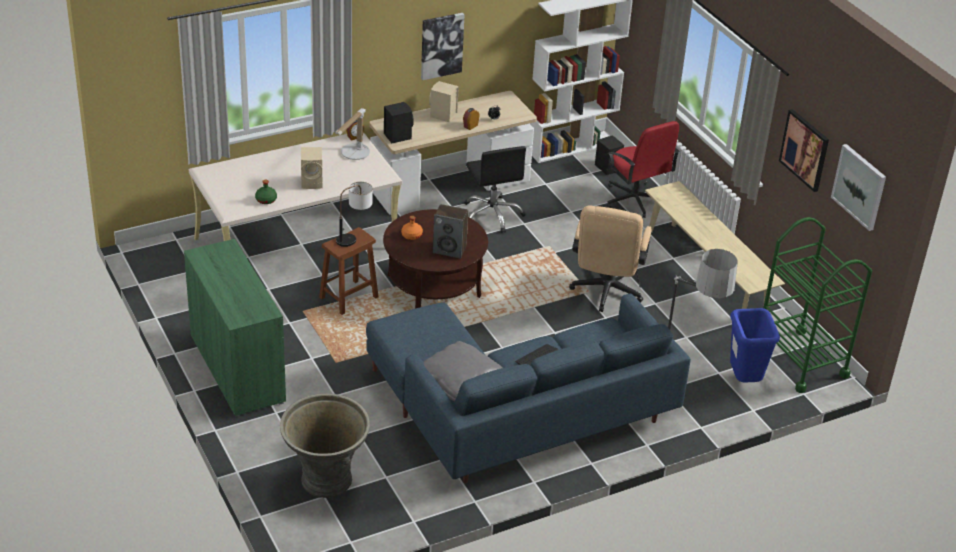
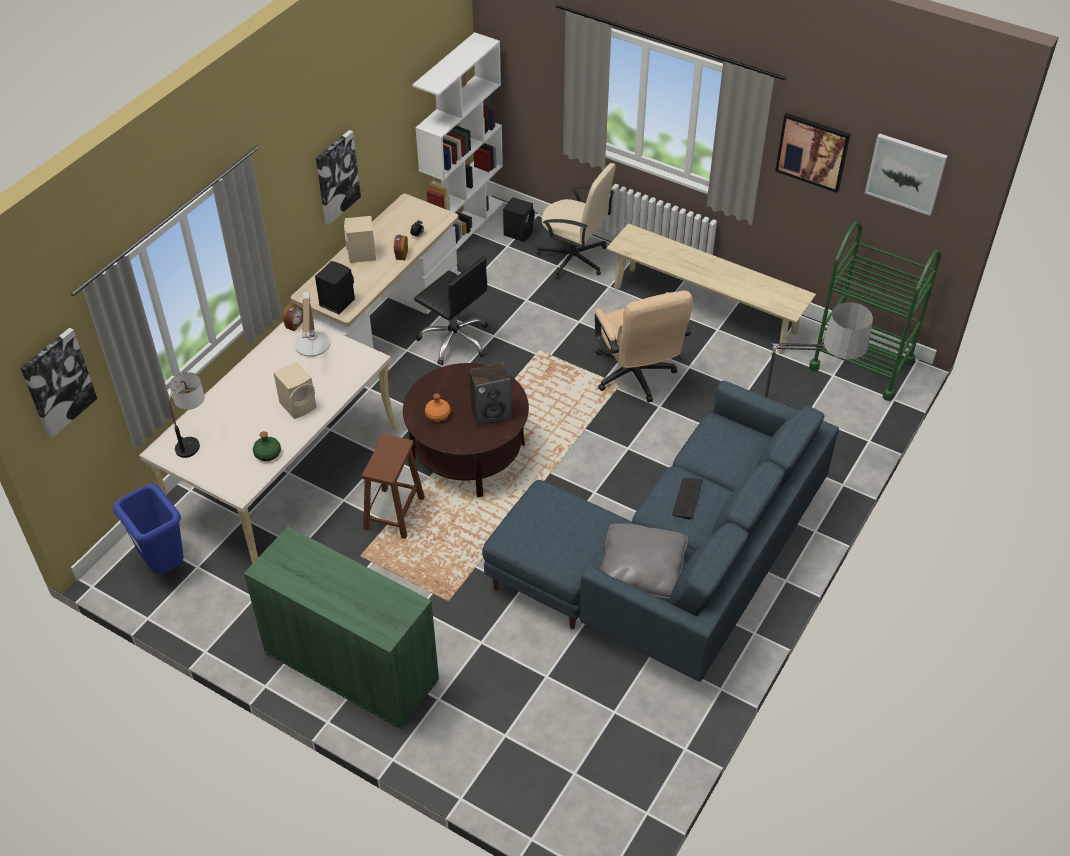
camera: 30 degrees left, 10 degrees up
(143, 81) = (57, 382): none -> picture
(325, 481) = (560, 753): grey planter -> none
(354, 237) = (389, 449): table lamp -> table lamp (194, 439)
(635, 200) = (574, 259): red office chair -> beige office chair
(744, 381) = (835, 413): blue trash can -> blue trash can (165, 566)

